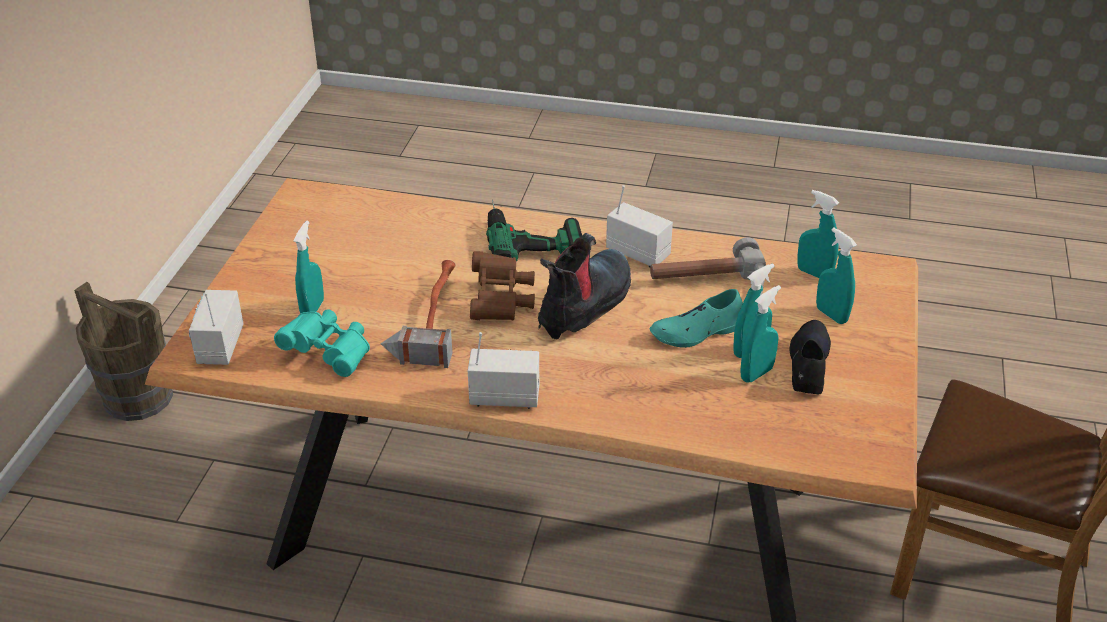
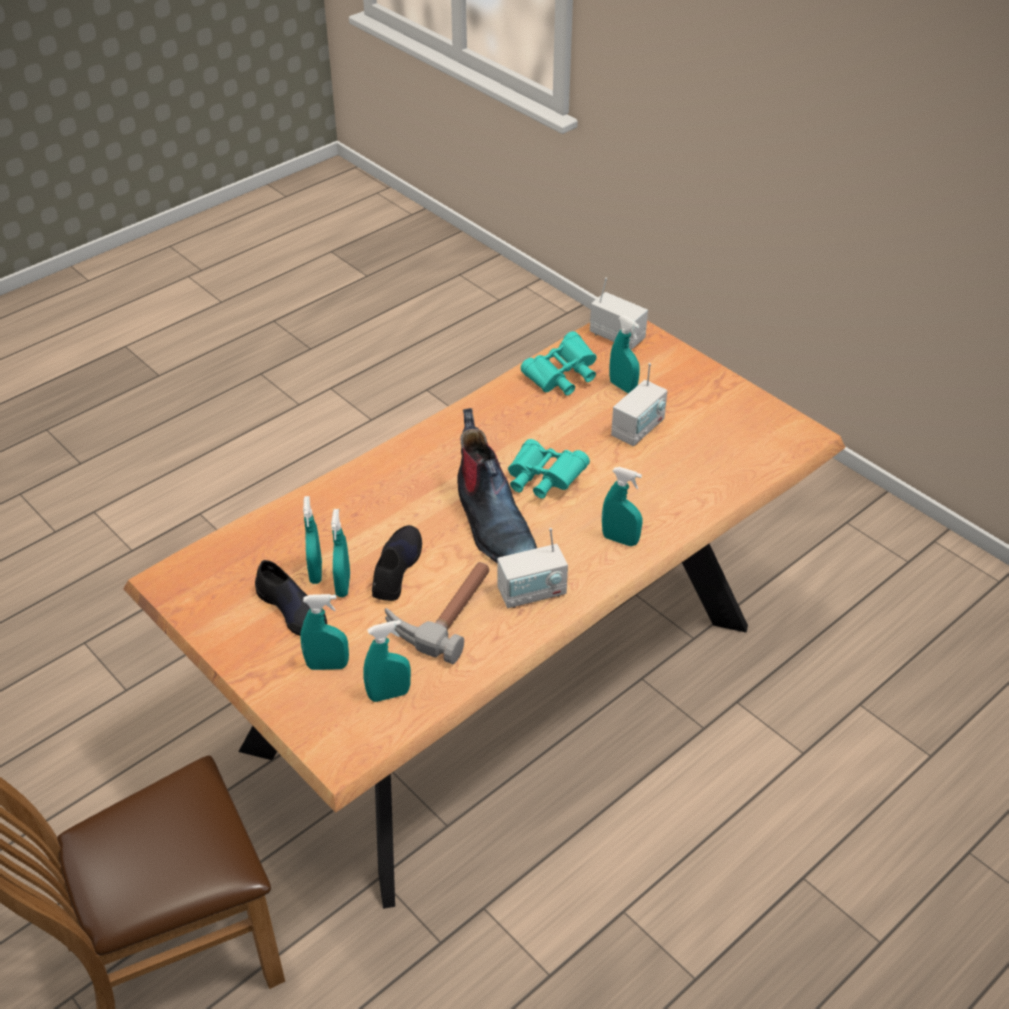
camera: 125 degrees right, 5 degrees up
(138, 397) = (844, 507): brown bucket -> none
(428, 318) = (558, 435): hammer -> none
(501, 301) = (543, 480): brown binoculars -> turquoise binoculars
(504, 396) = (433, 435): radio -> radio (638, 429)
(531, 235) = (620, 539): power drill -> turquoise spray bottle
(697, 331) = (396, 568): turquoise shoe -> black shoe

